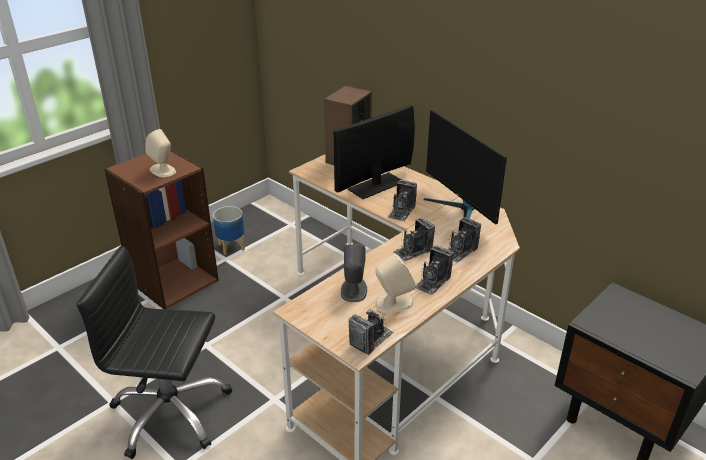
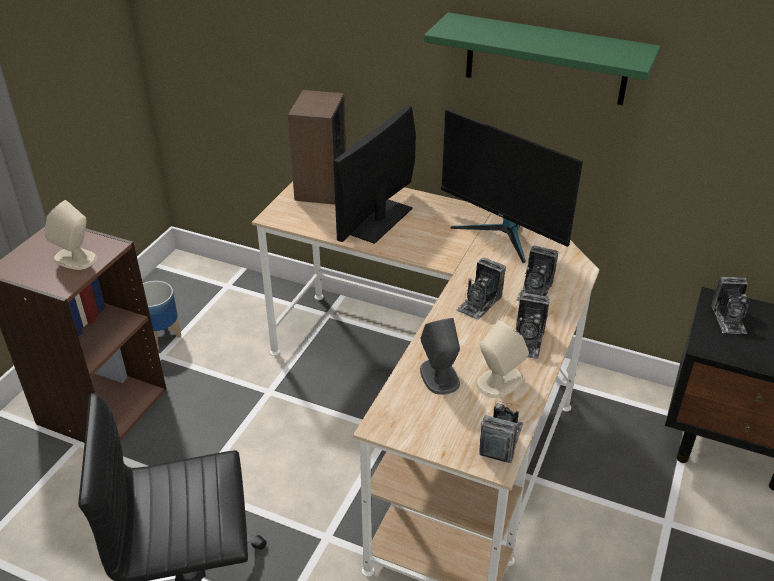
camera: 20 degrees left, 5 degrees up
(401, 211) = (433, 251): camera -> camera (728, 319)
(504, 80) = (546, 59): none -> green shelf

